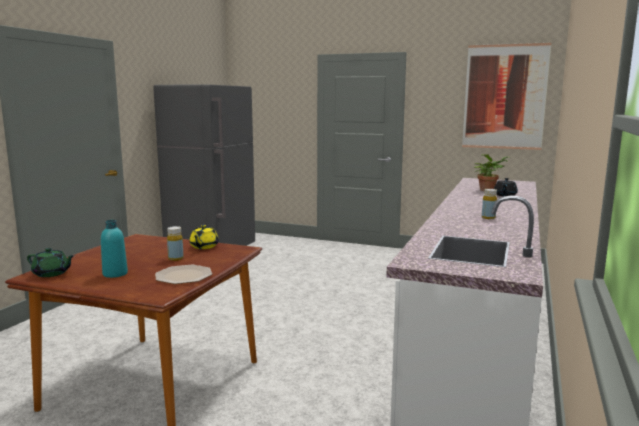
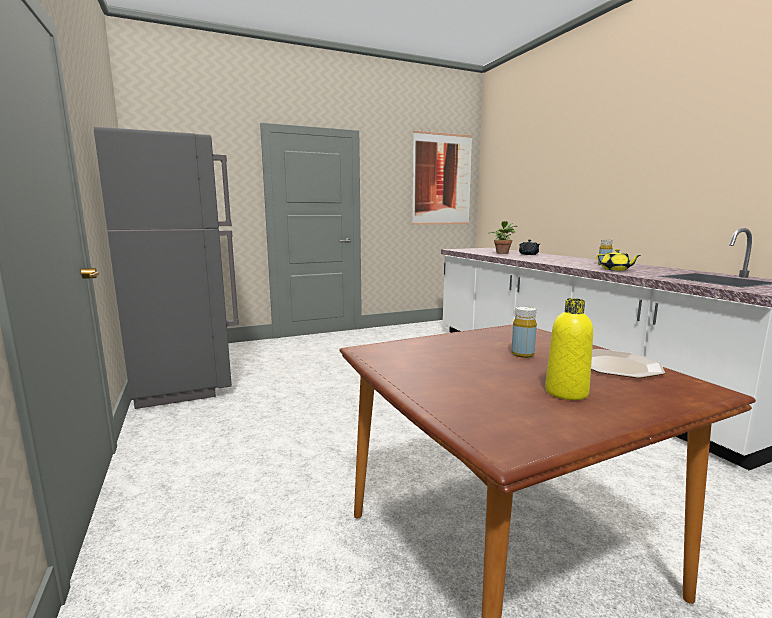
camera: 45 degrees left, 0 degrees up
(52, 274) = (511, 430): green teapot -> none
(115, 274) = (566, 392): turquoise bottle -> yellow bottle
(203, 247) = (484, 336): yellow teapot -> yellow teapot (615, 270)

